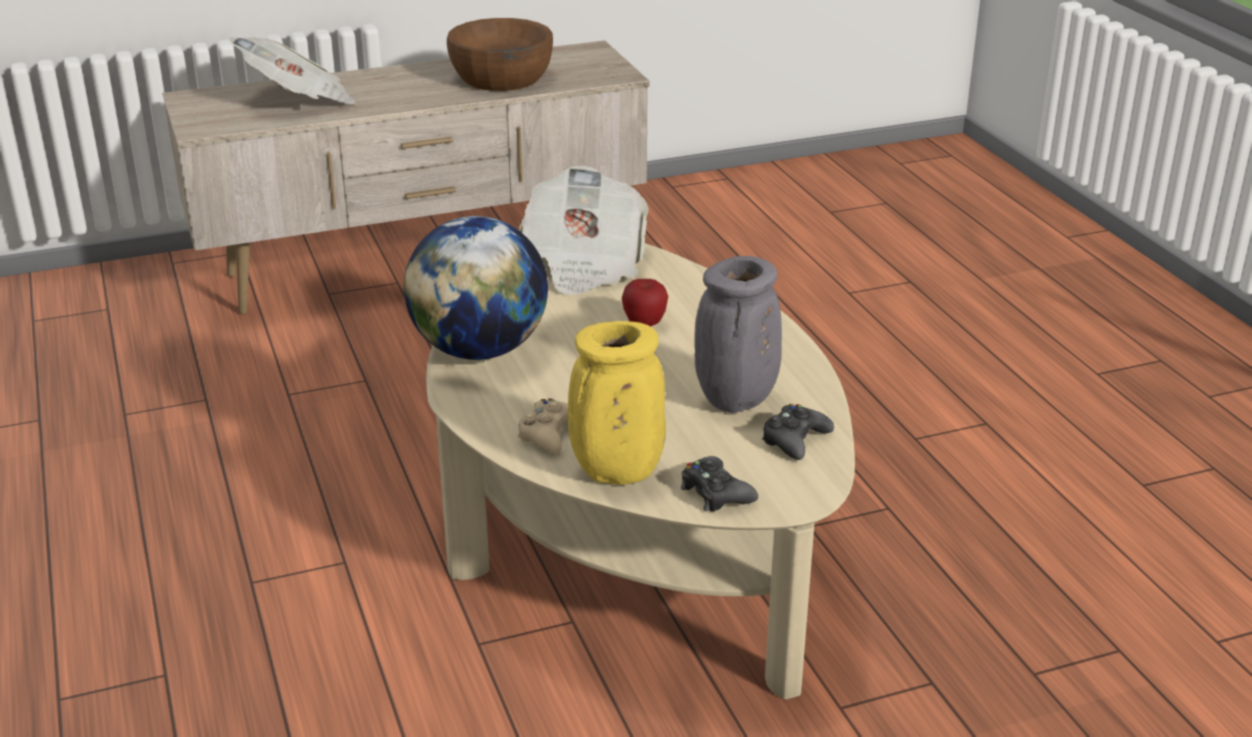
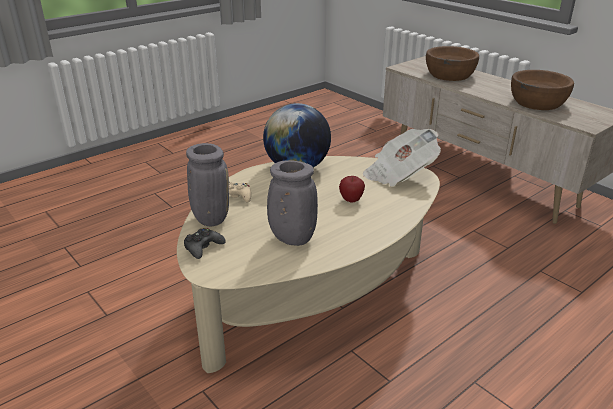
camera: 70 degrees right, 0 degrees up
(299, 100) = (450, 75): newspaper -> brown bowl
(615, 473) = (210, 218): yellow vase -> grey vase
(795, 440) = (263, 263): black game controller -> none

